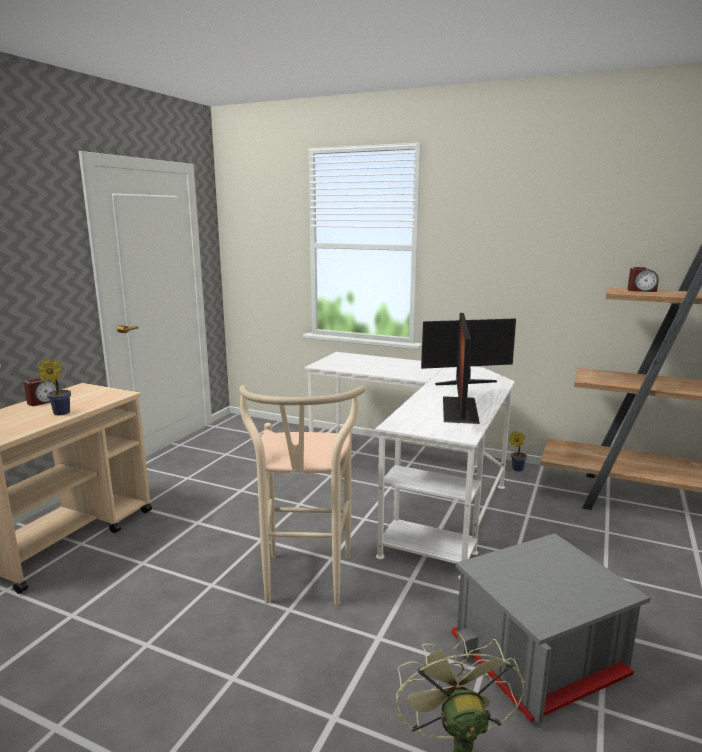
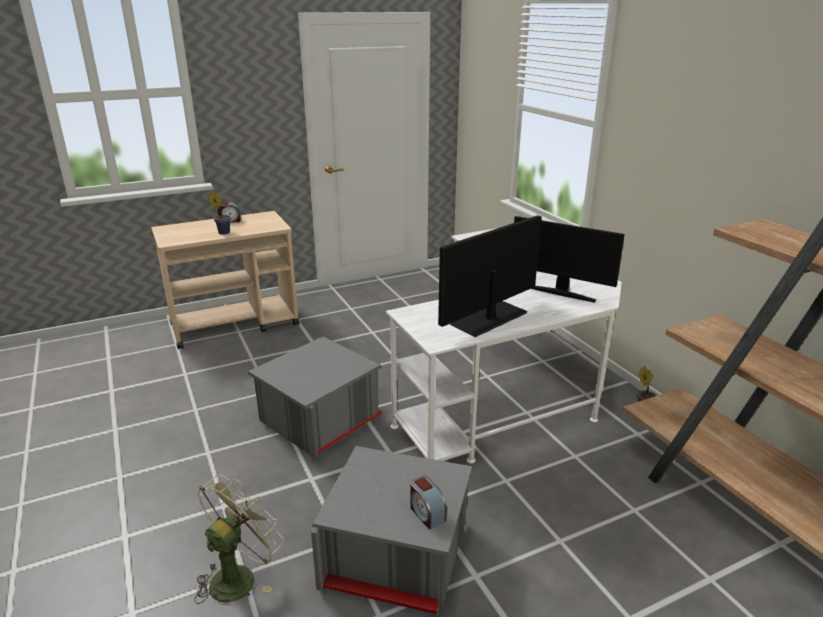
camera: 40 degrees right, 10 degrees up
(305, 585) = (318, 420): beige stool -> grey storage box
(641, 290) = (784, 234): alarm clock -> alarm clock (426, 513)

